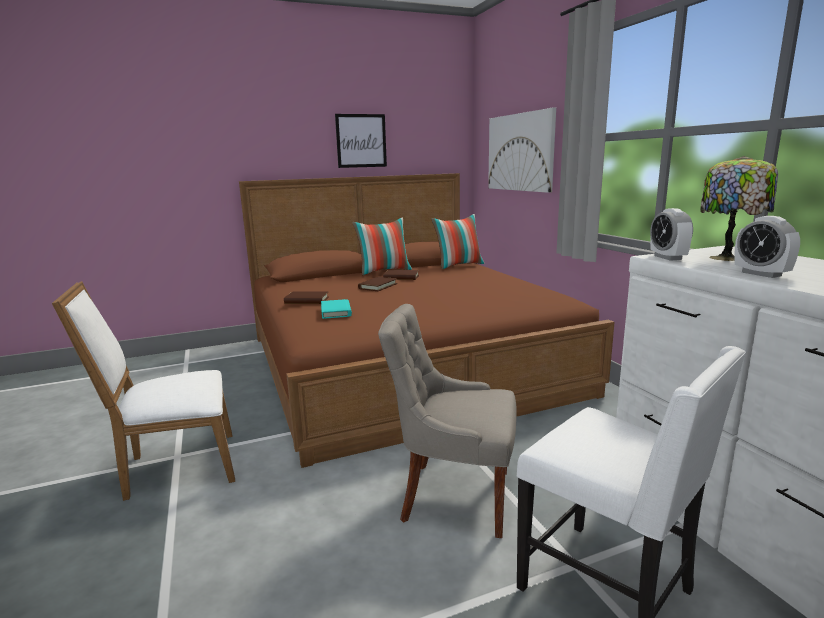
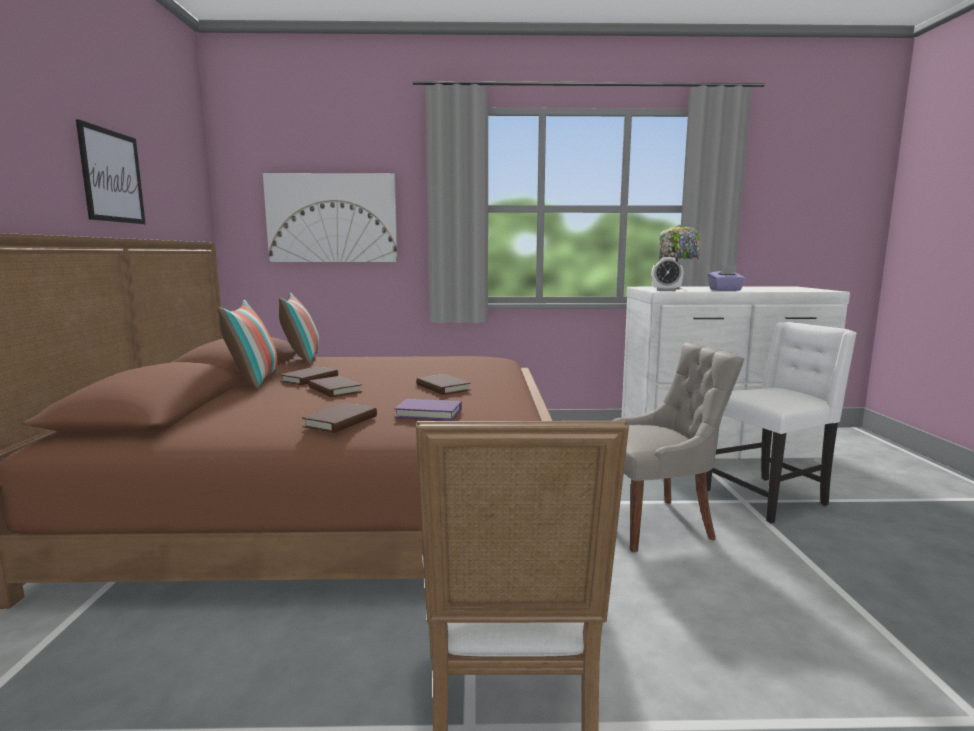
camera: 70 degrees left, 5 degrees down
(336, 311) = (429, 413): turquoise book -> purple book
(410, 303) = (443, 388): none -> brown book
(453, 496) = (654, 523): grey chair -> grey chair turned 135 degrees counterclockwise
(761, 274) = (725, 290): alarm clock -> purple tissue box

